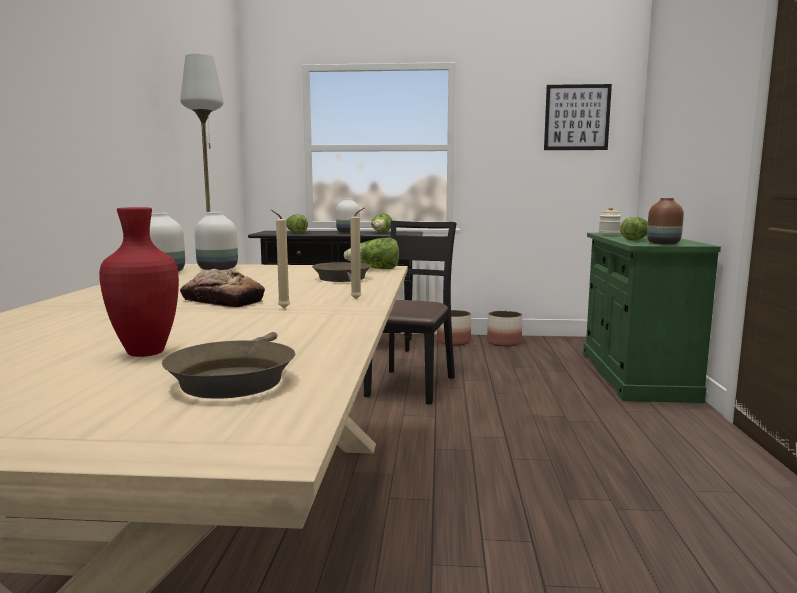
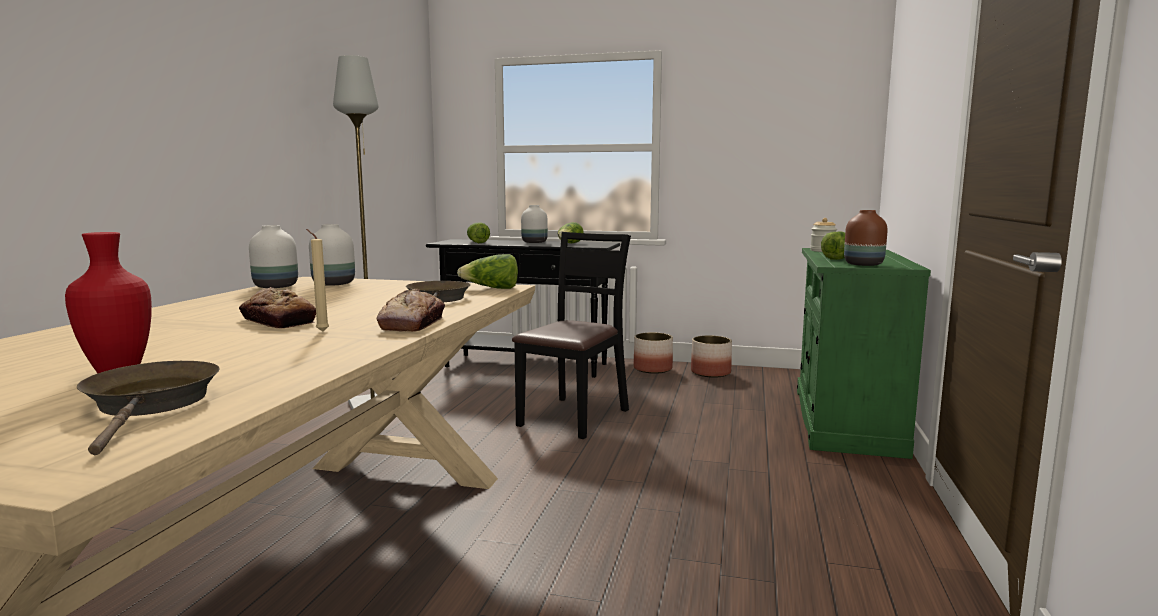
camera: 10 degrees right, 0 degrees up
(235, 378) = (151, 405): brown frying pan -> brown frying pan turned 150 degrees clockwise
(358, 299) = (413, 323): beige candle -> bread
(577, 117) = (804, 111): picture -> none

